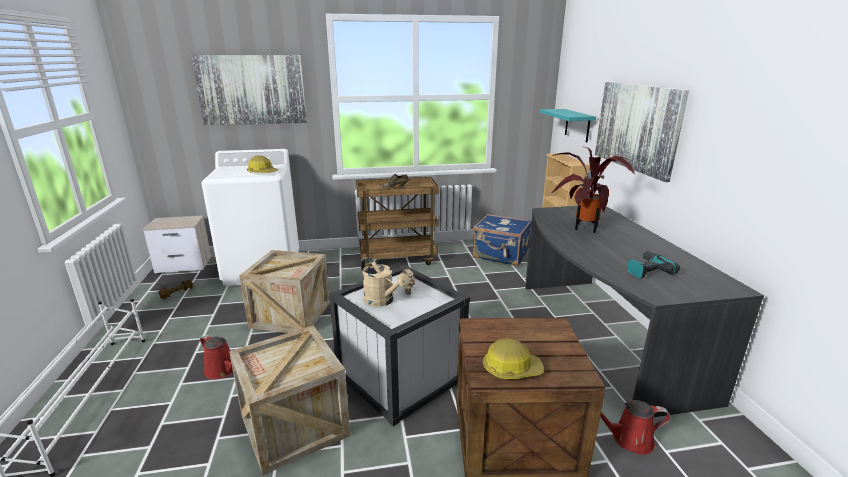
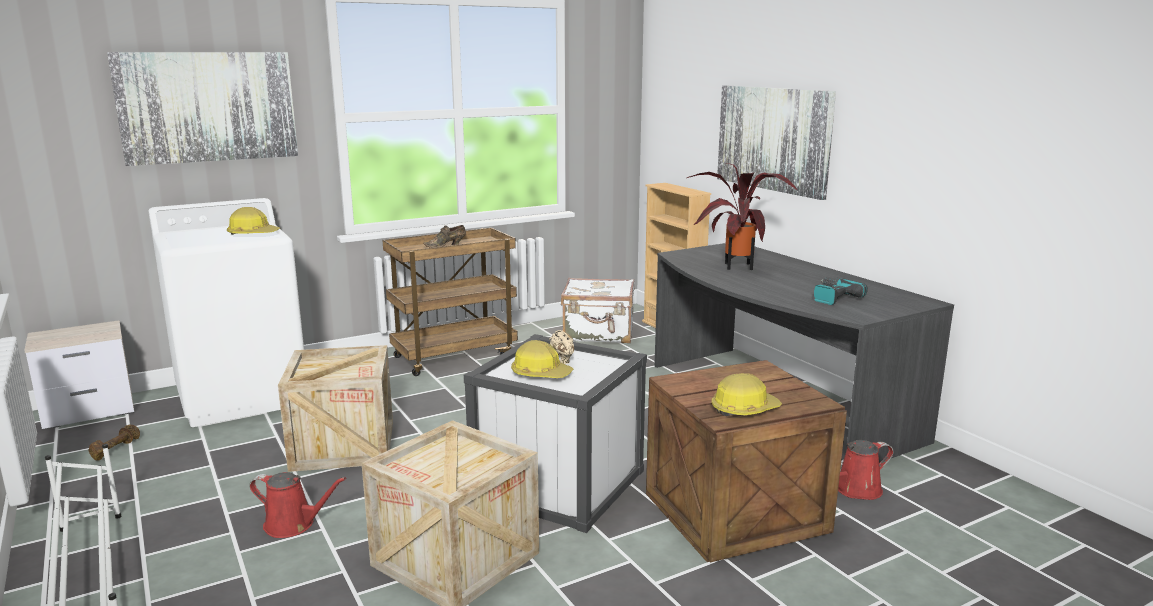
camera: 20 degrees left, 5 degrees down
(382, 301) = (540, 374): beige watering can -> hard hat
(501, 255) = (599, 334): blue suitcase -> white suitcase
(577, 125) = (683, 143): turquoise shelf -> none

